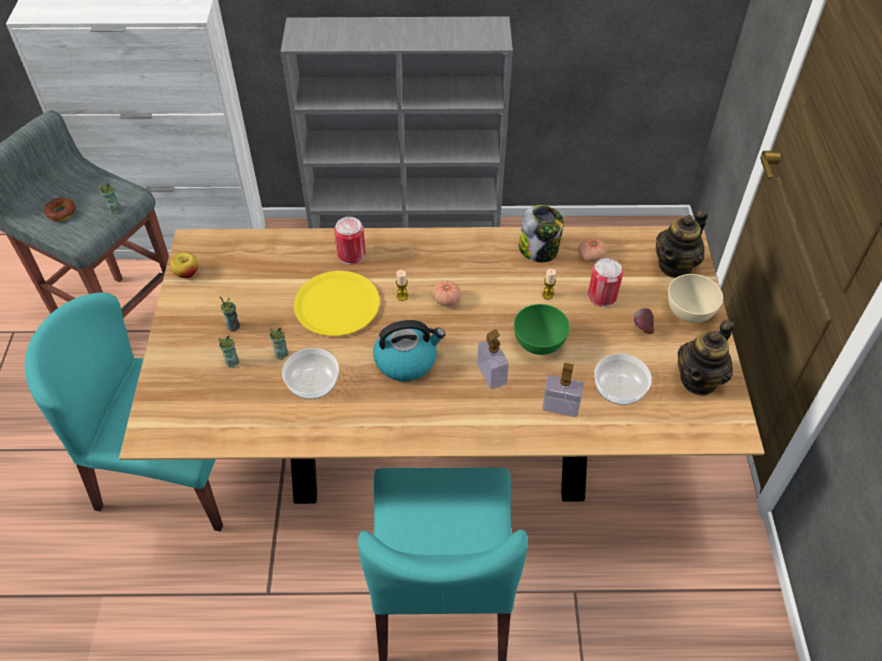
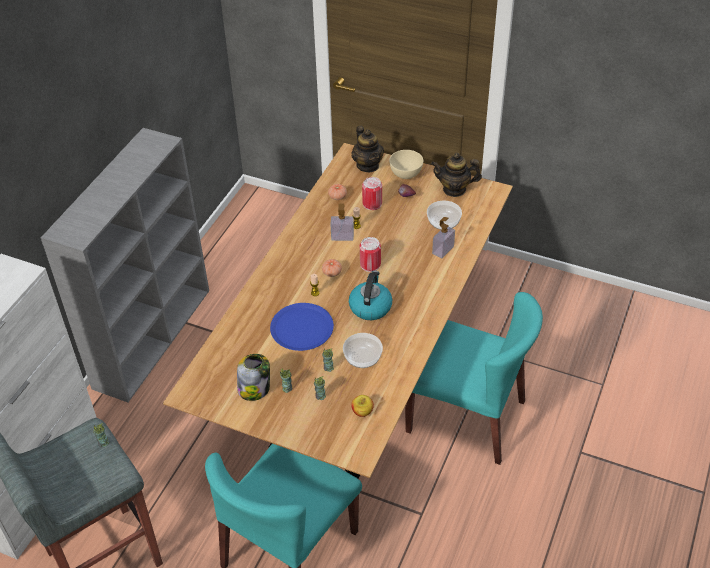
camera: 65 degrees left, 5 degrees down
(61, 212) = (79, 481): donut -> none
(187, 273) = (216, 404): apple -> apple (362, 411)
(337, 304) = (302, 327): yellow plate -> blue plate
(351, 254) = (259, 308): can -> can (370, 264)
(491, 374) = (403, 271): soap dispenser -> soap dispenser (342, 237)
(539, 250) = (317, 217): jar -> jar (254, 389)
(539, 343) = (391, 243): green bowl -> none
(699, 380) = (454, 189): teapot -> teapot turned 120 degrees clockwise

